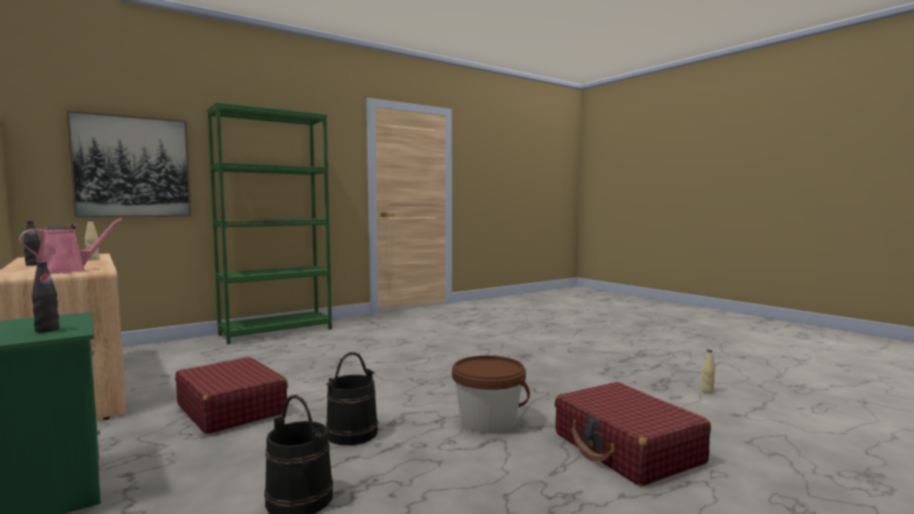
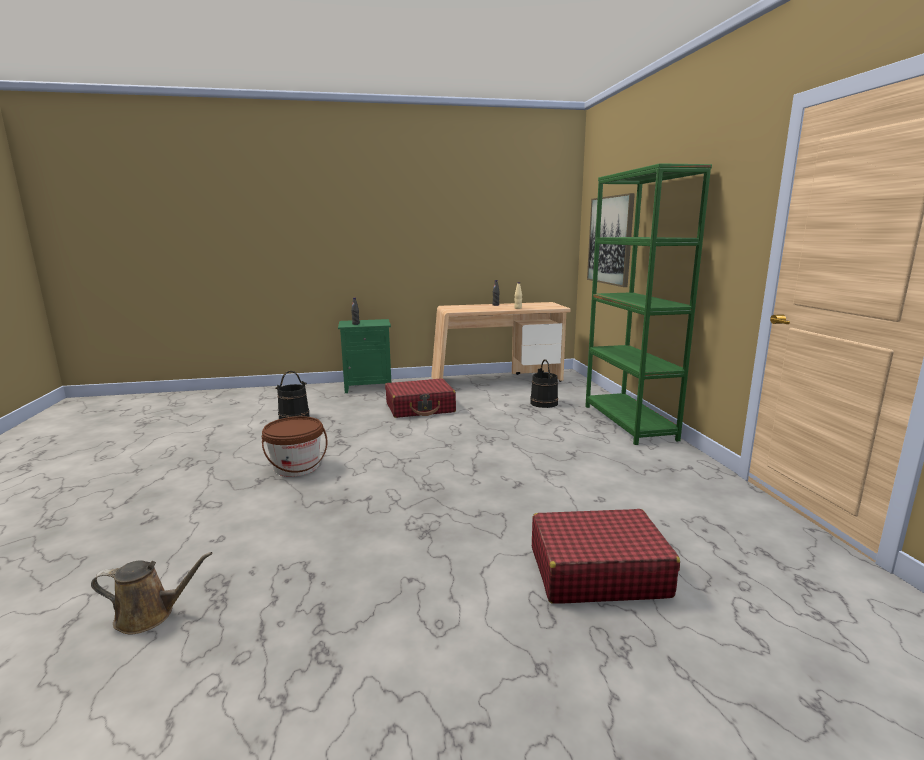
camera: 115 degrees right, 10 degrees up
(66, 270) = (456, 309): pink watering can -> none
(352, 433) = (342, 430): black bucket -> black bucket (544, 403)
(627, 449) = (183, 500): red suitcase -> red suitcase (597, 571)
(707, 391) = (150, 615): beige bottle -> brown watering can

